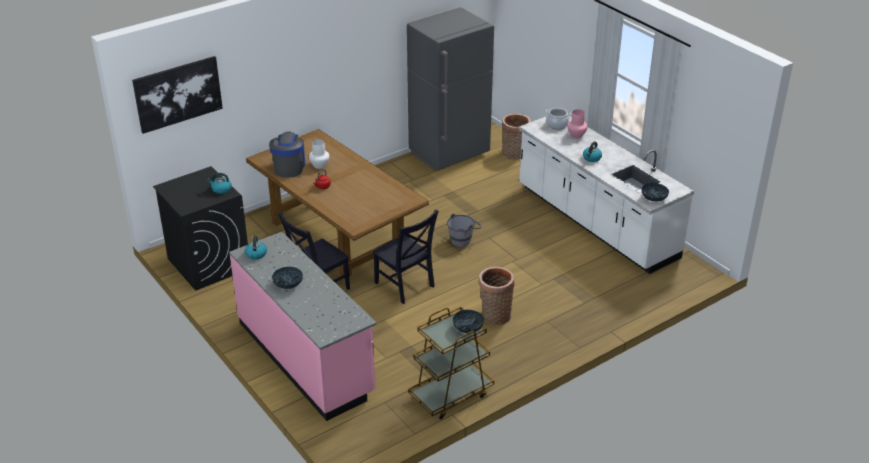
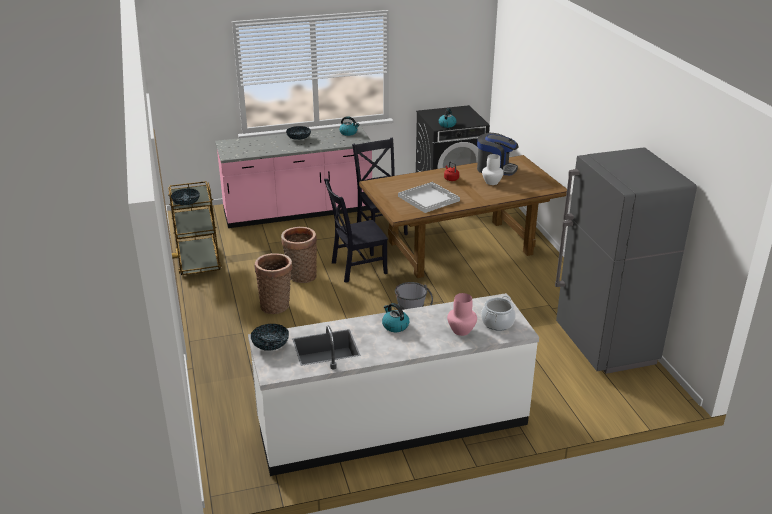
camera: 110 degrees right, 5 degrees down
(178, 94) = (513, 53): picture -> none
(371, 191) = (428, 198): none -> white tray
(514, 155) = (592, 400): basket -> basket (301, 276)

